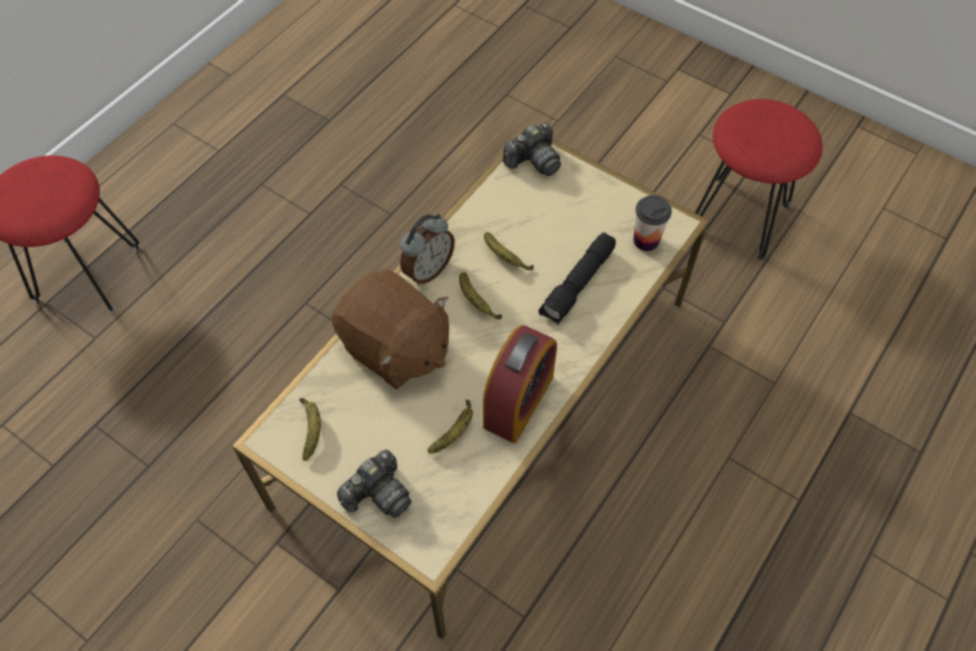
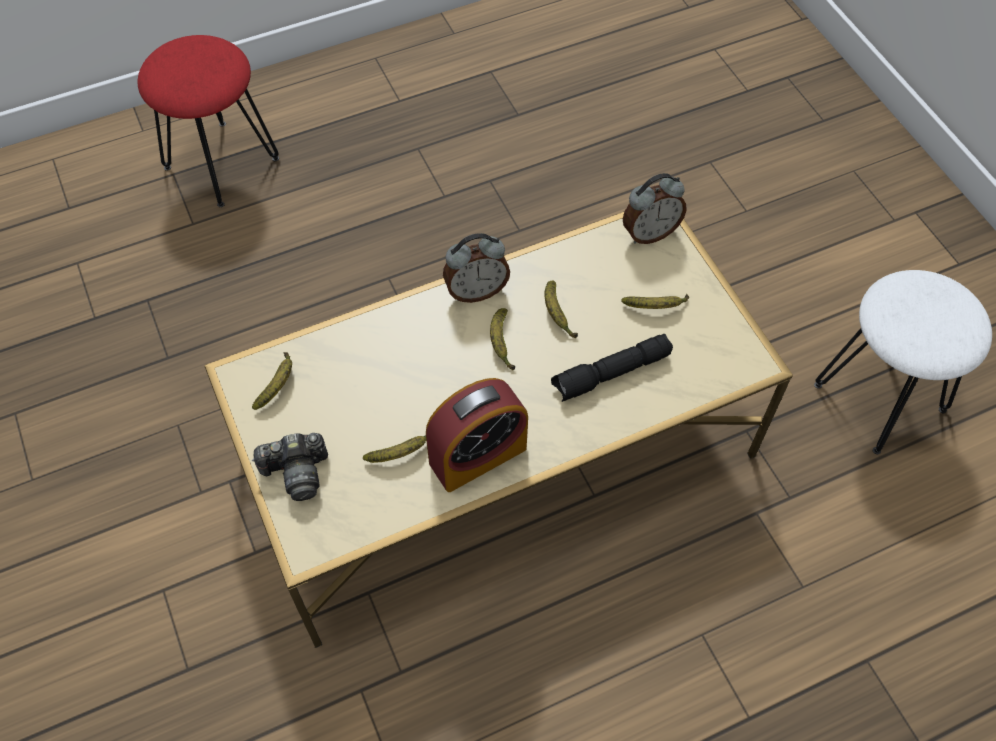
camera: 30 degrees right, 0 degrees up
(395, 348) = (398, 349): brown plush toy -> none
(533, 161) = (649, 233): camera -> alarm clock
(577, 216) = (656, 307): none -> banana
(646, 240) = (710, 364): cup -> none
(739, 217) = (880, 398): red stool -> white stool

